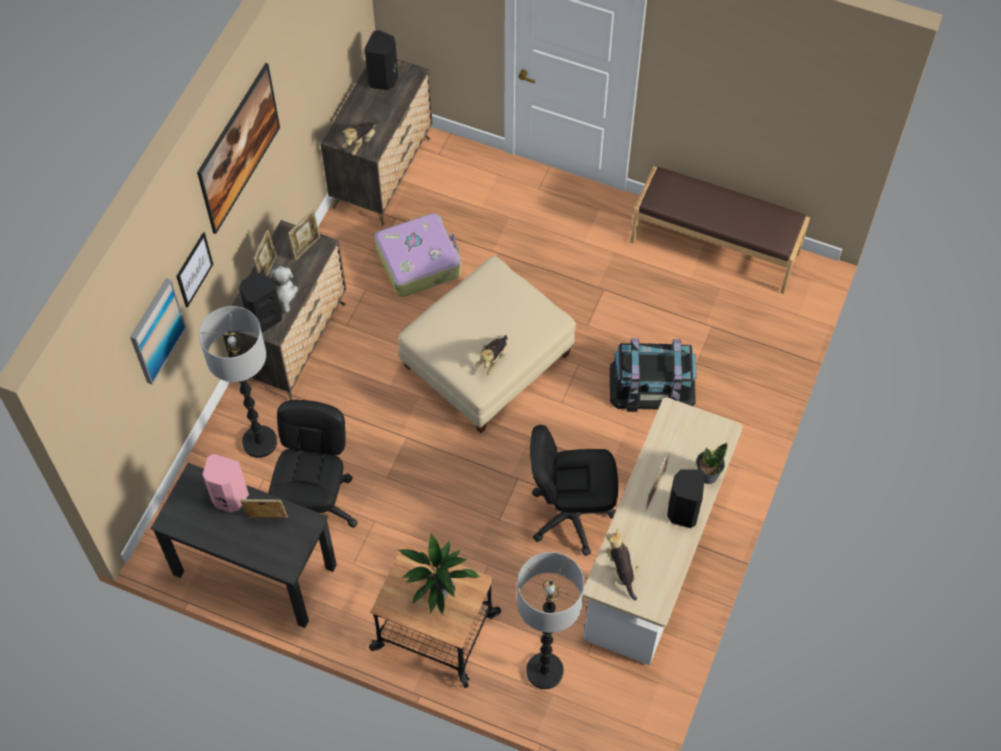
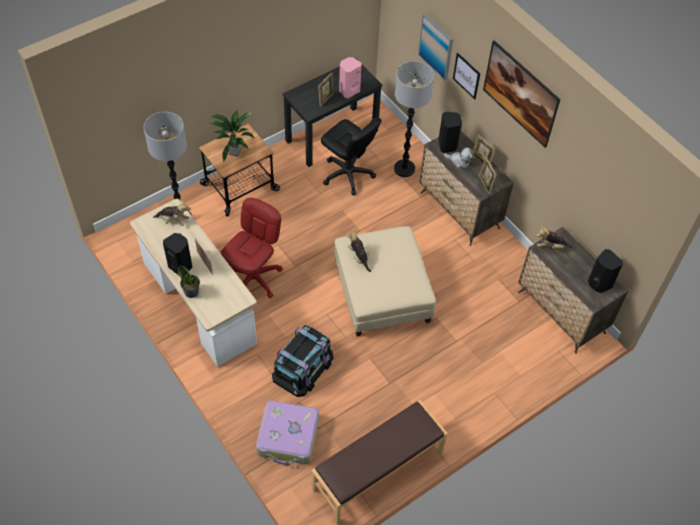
camera: 120 degrees right, 5 degrees down
(360, 143) = (550, 246): plush toy -> plush toy turned 60 degrees counterclockwise
(419, 261) = (477, 296): suitcase -> suitcase (288, 437)
(571, 515) = (254, 278): black office chair -> red office chair

